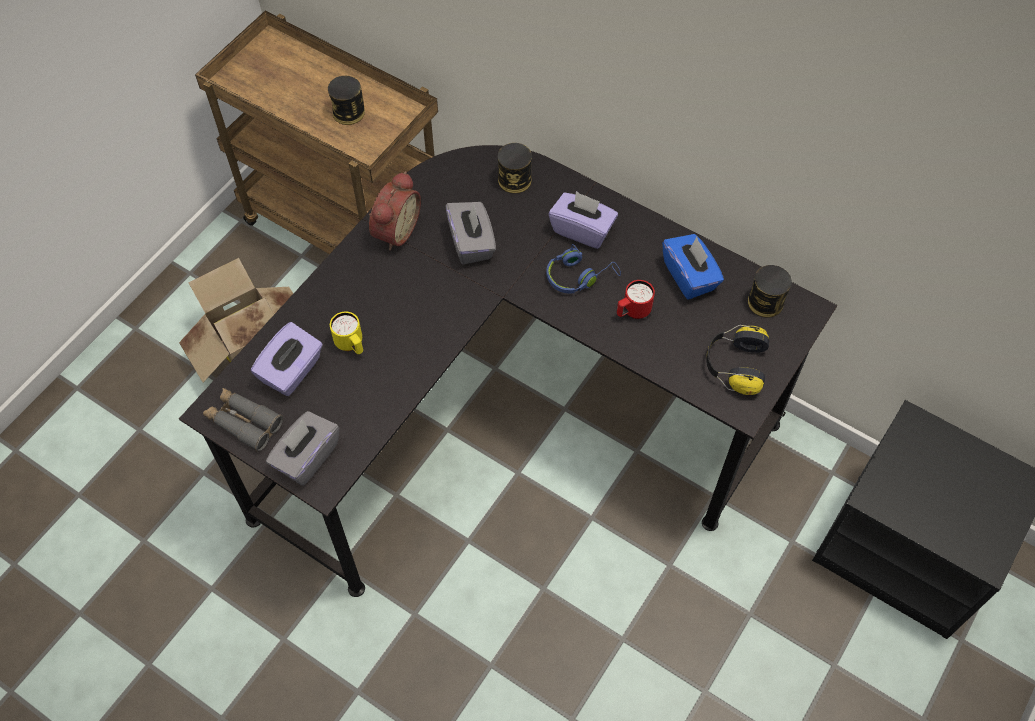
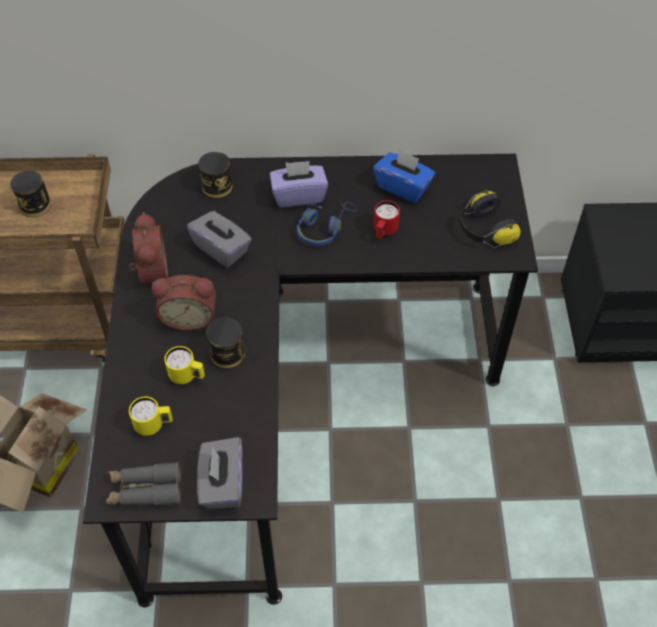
camera: 35 degrees left, 5 degrees down
(292, 371) = (154, 425): purple tissue box -> yellow mug
(395, 291) = (189, 316): none -> alarm clock
(765, 302) = (468, 176): can -> can (227, 353)

